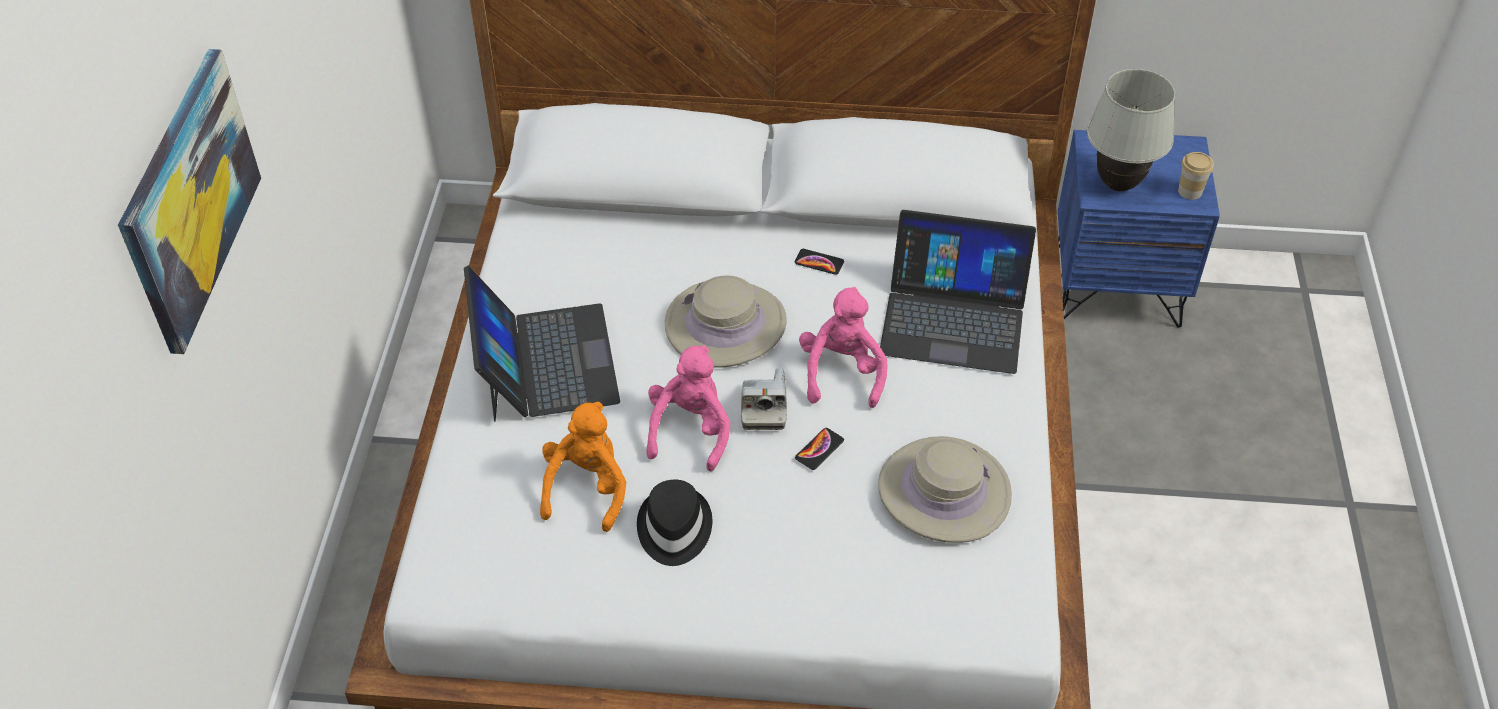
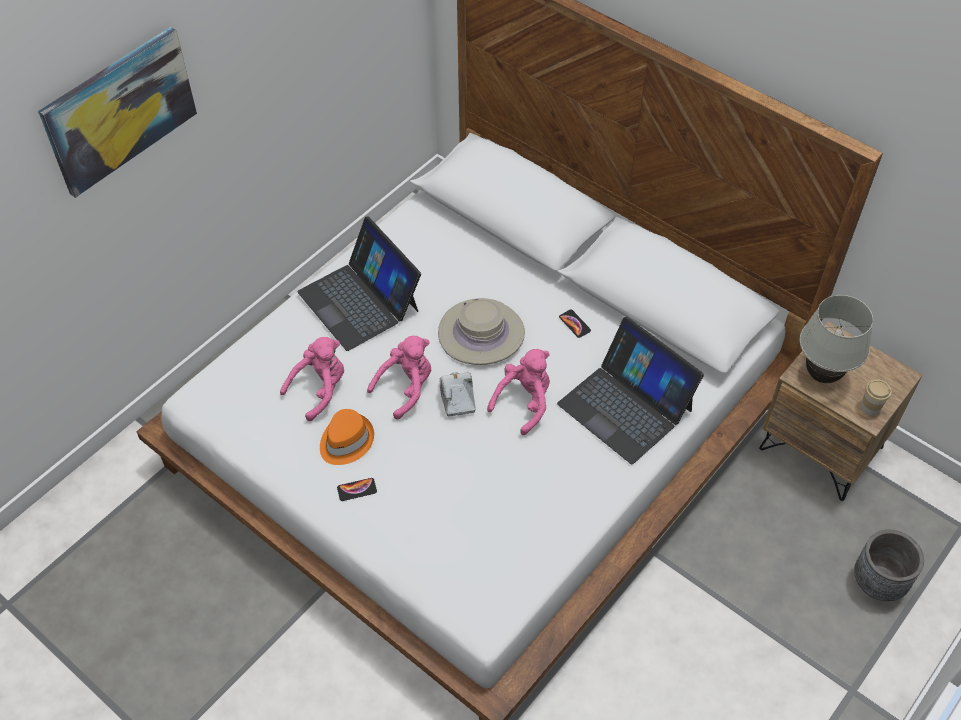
camera: 35 degrees right, 5 degrees up
(545, 362) = (359, 300): laptop -> laptop turned 120 degrees clockwise
(587, 488) = (320, 389): orange plush toy -> pink plush toy
(673, 528) = (345, 441): black hat -> orange hat
(763, 408) = (457, 398): camera -> camera turned 135 degrees clockwise
(819, 449) = (468, 442): phone -> phone (357, 489)
(944, 491) = (518, 512): beige hat -> none
(1116, 285) = (821, 447): blue nightstand -> brown nightstand
(1281, 386) = (878, 582): none -> grey planter

